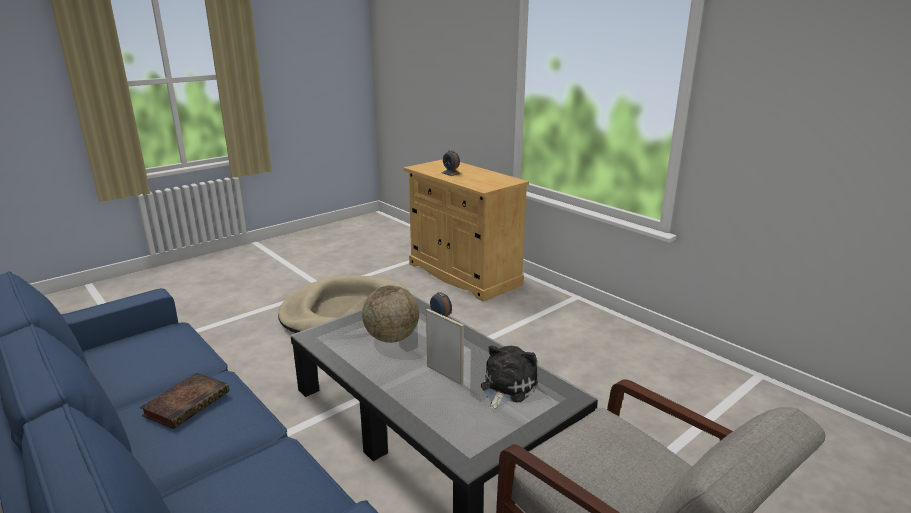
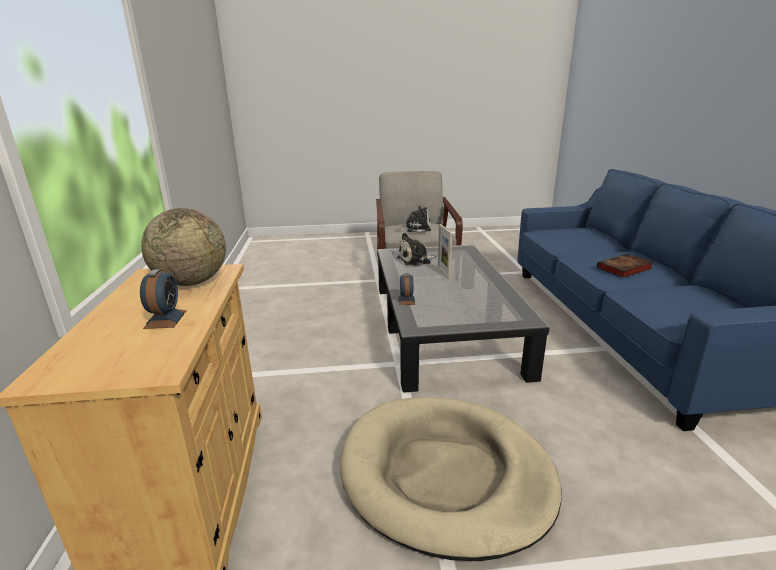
camera: 145 degrees left, 0 degrees up
(392, 338) = (459, 299): globe -> globe (192, 282)
(594, 444) = (416, 228): none -> plush toy

